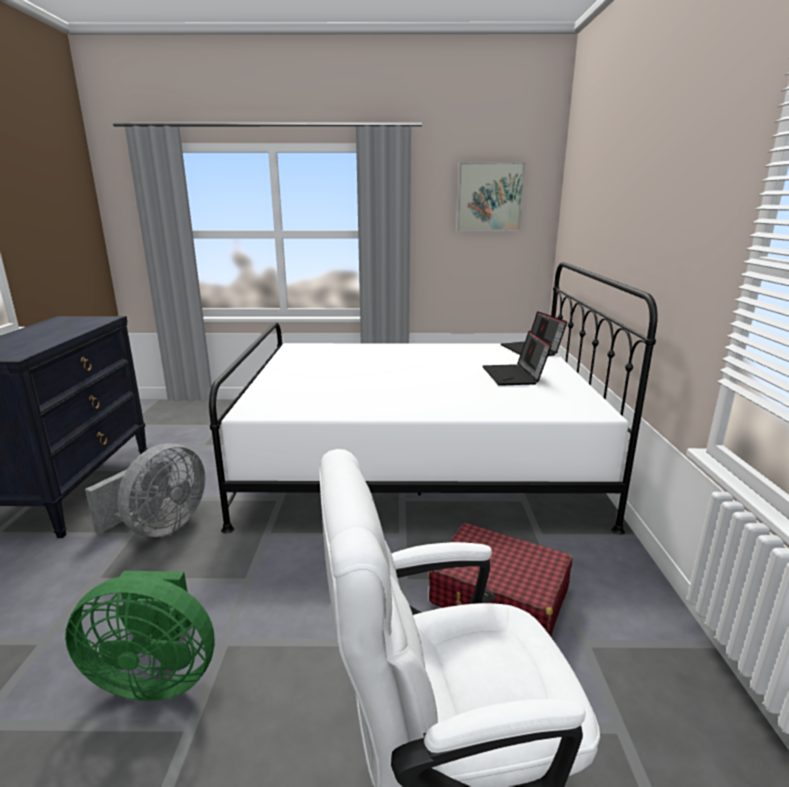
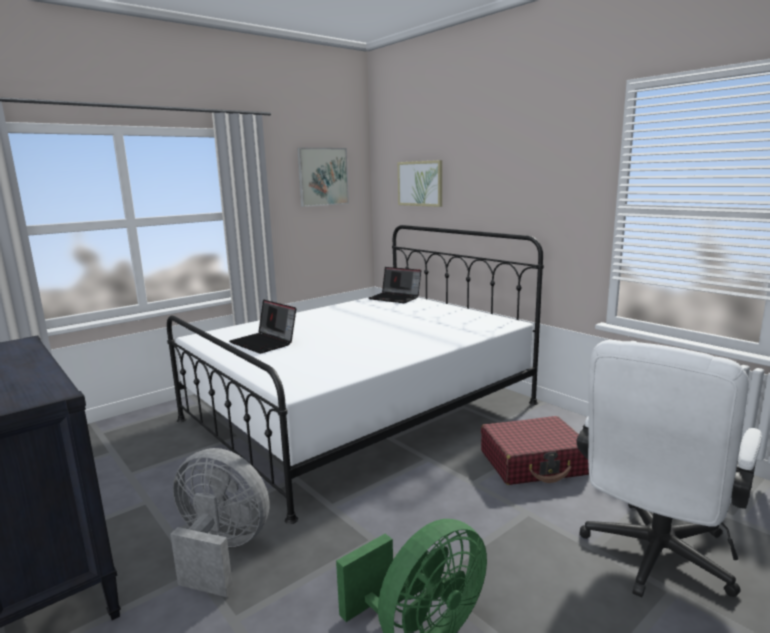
camera: 40 degrees left, 5 degrees down
(159, 528) = (221, 551): grey fan -> grey fan turned 60 degrees counterclockwise
(514, 376) = (422, 315): laptop -> laptop (265, 343)
(588, 209) = (420, 183): none -> picture

